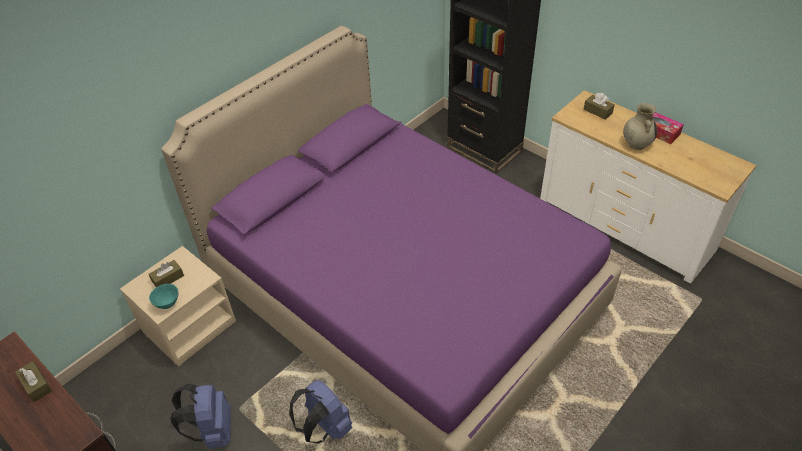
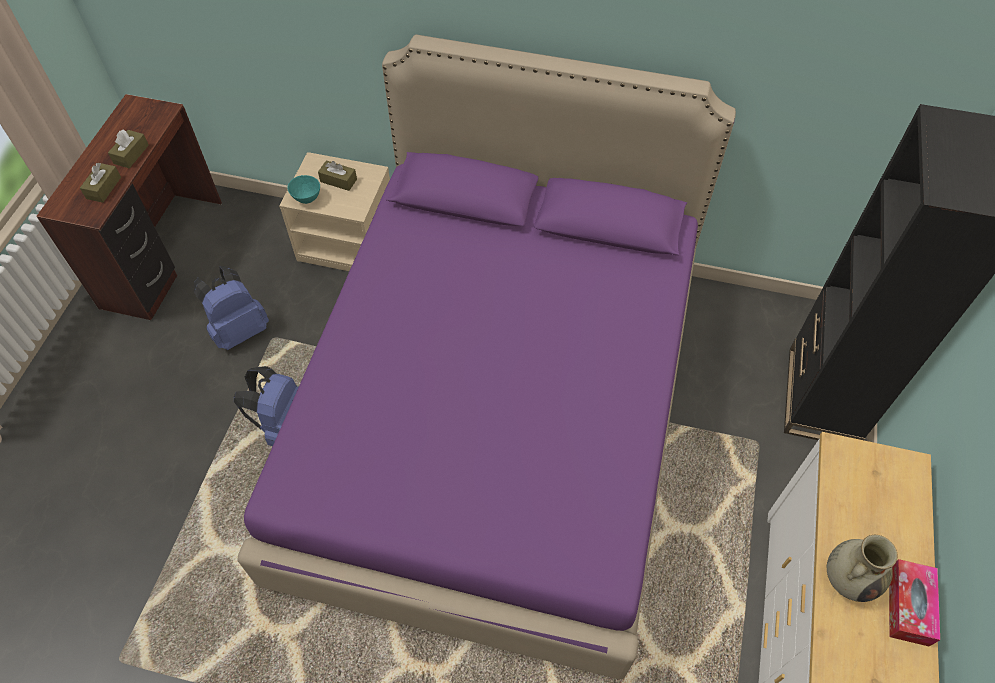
camera: 60 degrees right, 10 degrees up
(597, 111) = (888, 493): brown tissue box -> brown tissue box (103, 188)

